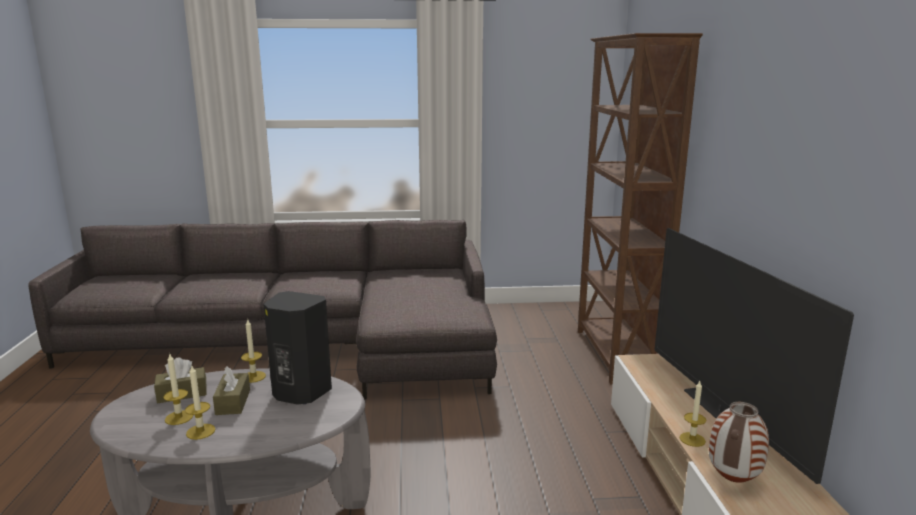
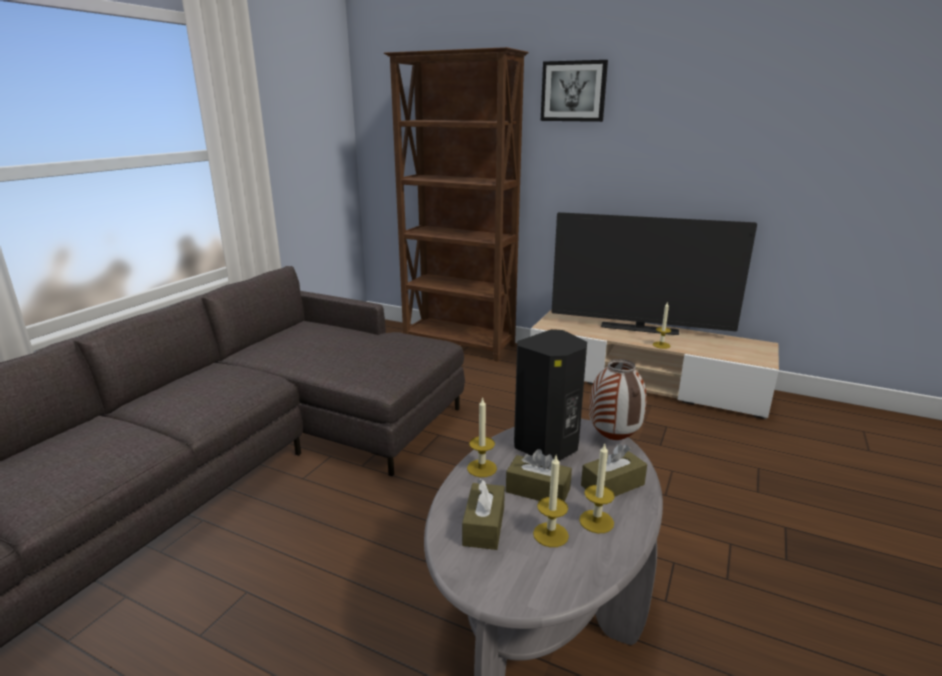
camera: 60 degrees left, 5 degrees up
(254, 430) = (612, 485): none -> brown tissue box
(732, 480) = (710, 351): vase -> vase (612, 439)
(734, 81) = (573, 91): none -> picture

